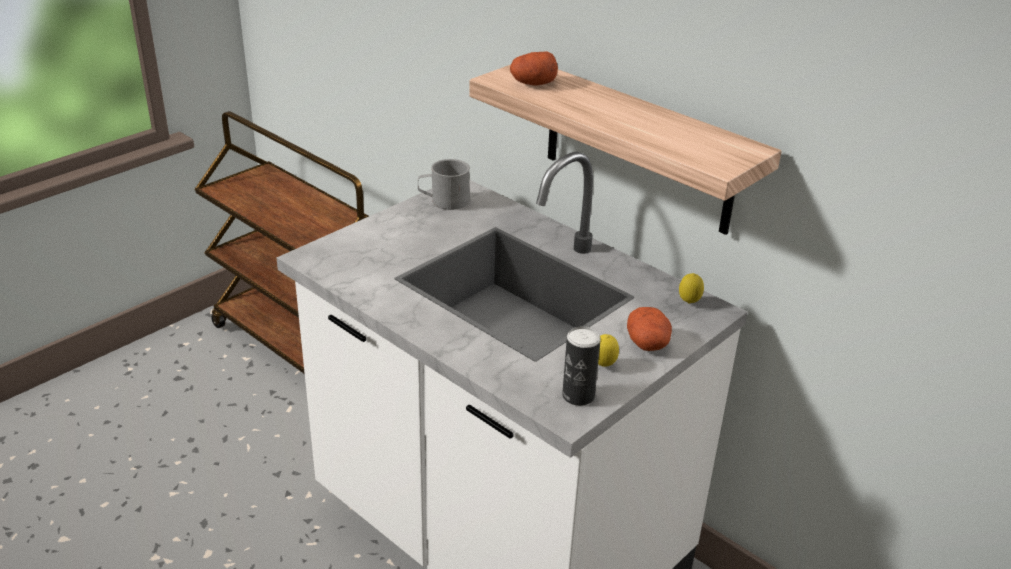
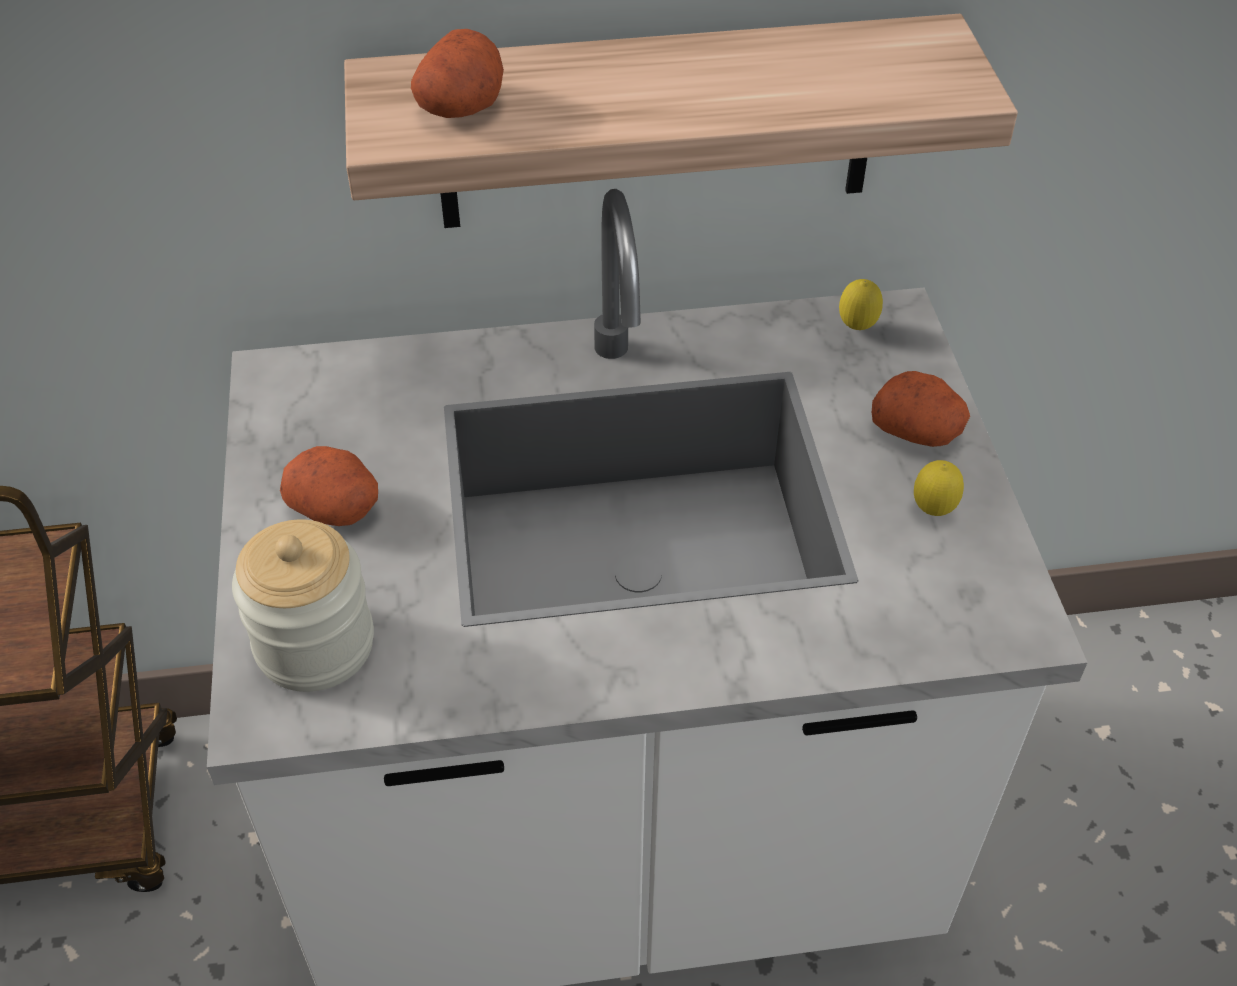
camera: 50 degrees left, 15 degrees up
(349, 253) = (315, 644): none -> jar
(415, 228) = (337, 507): none -> potato
(443, 201) = (291, 420): grey mug -> none
(578, 396) = (982, 584): can -> none

